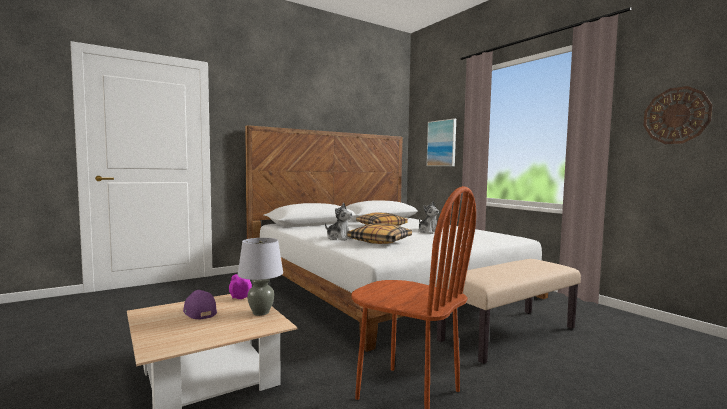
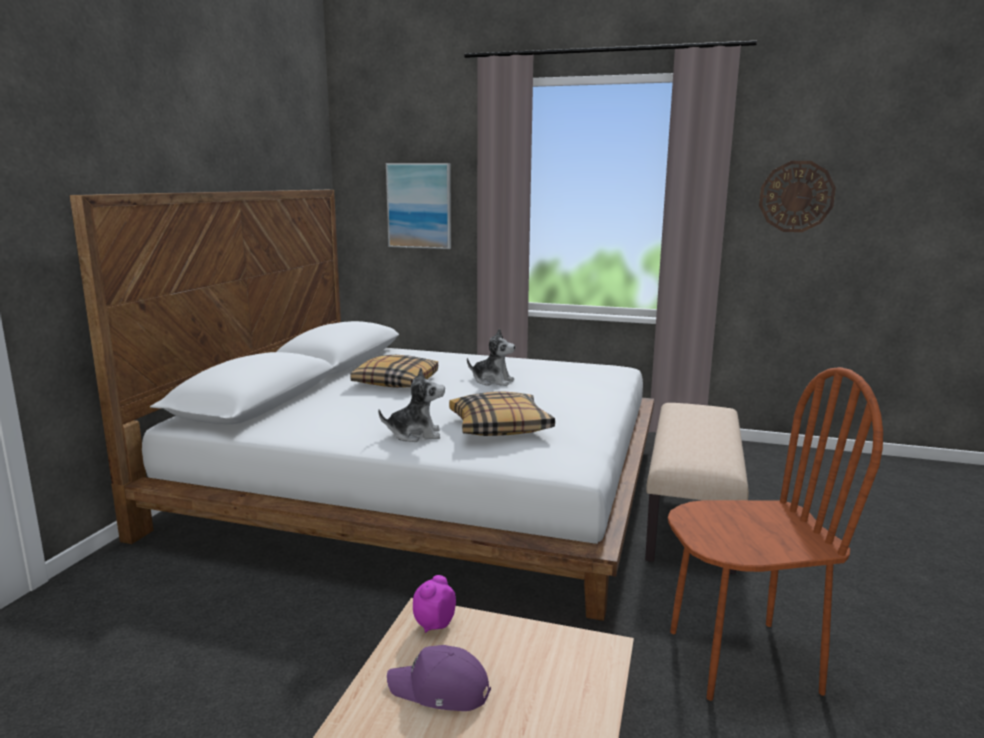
camera: 40 degrees left, 10 degrees up
(261, 312) = (533, 638): grey table lamp -> none

